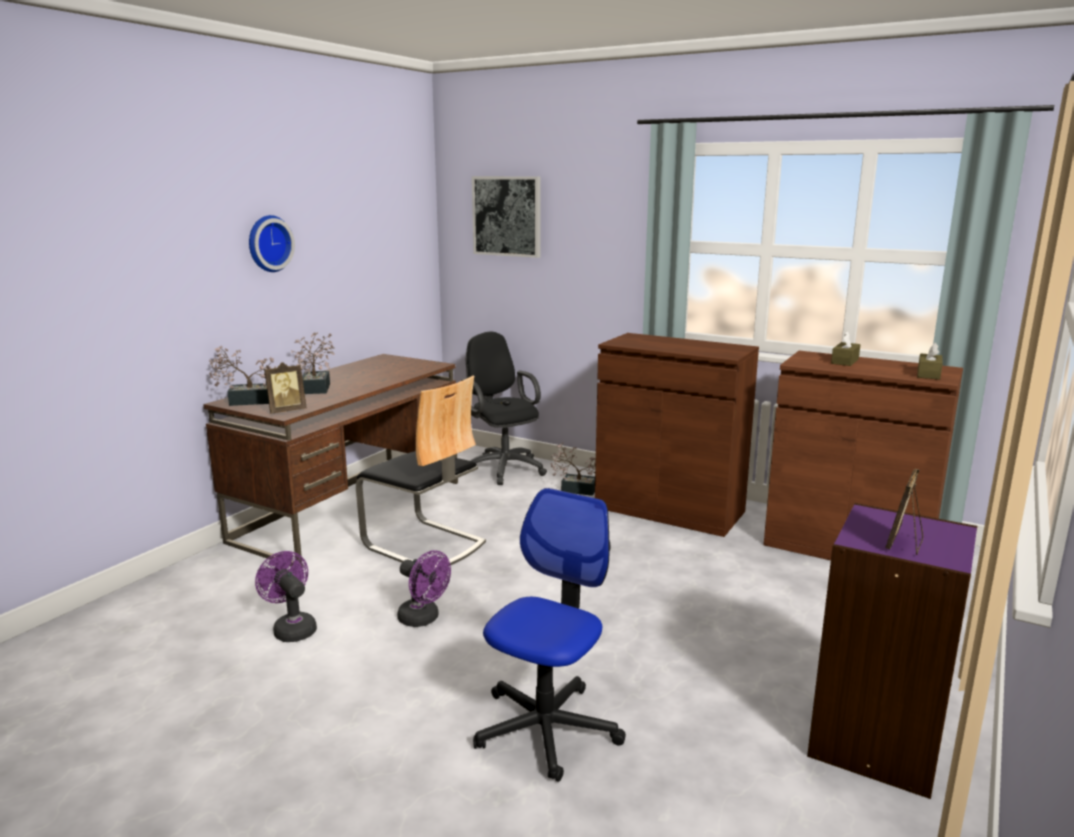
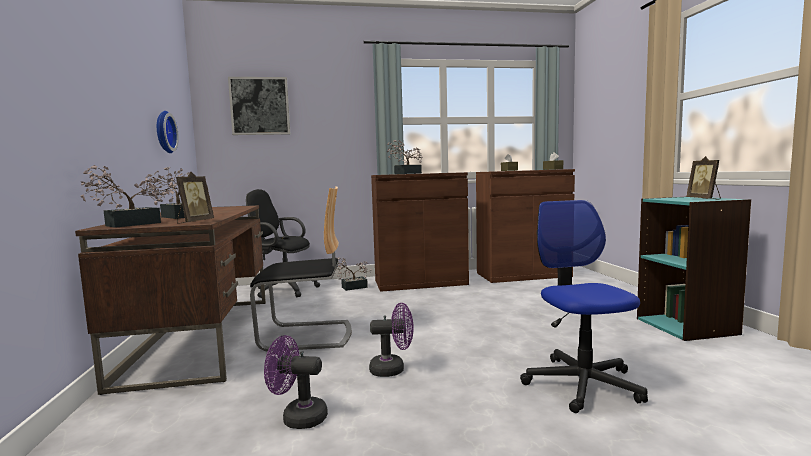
camera: 40 degrees left, 10 degrees down
(268, 243) = (109, 81): wall clock -> wall clock (163, 132)
(652, 344) = (405, 173): none -> potted plant
(877, 742) = (687, 326): purple bookcase -> turquoise bookcase

